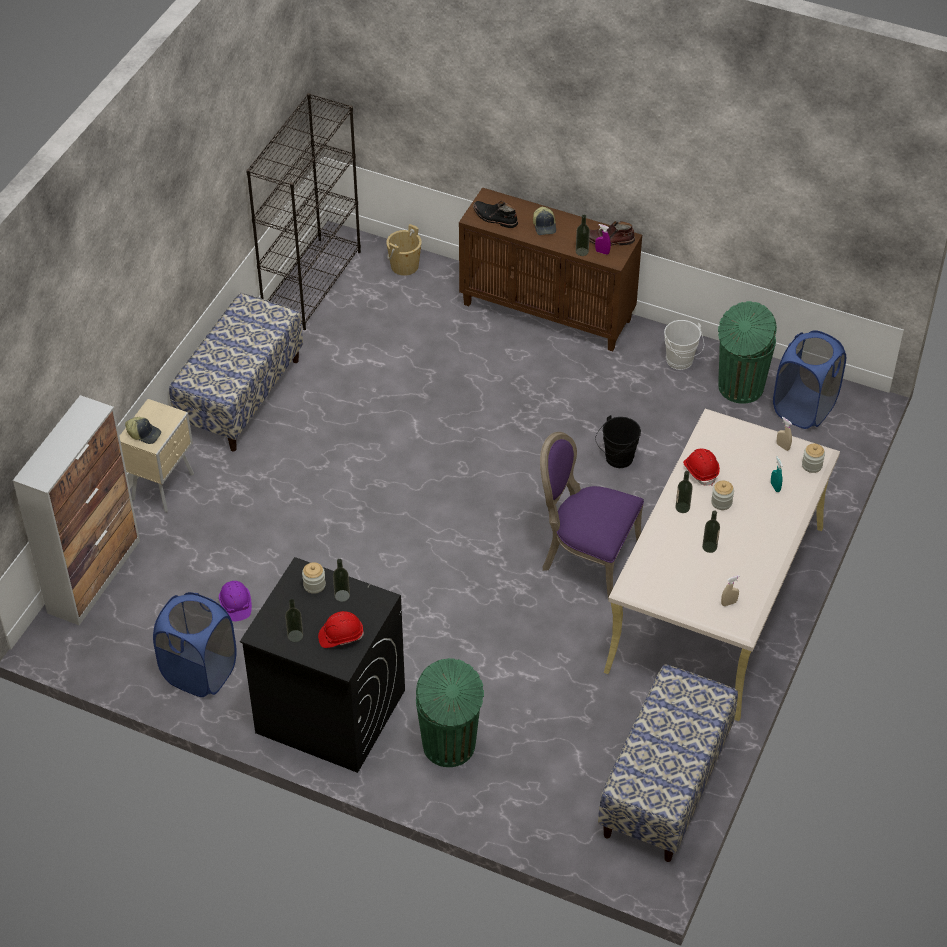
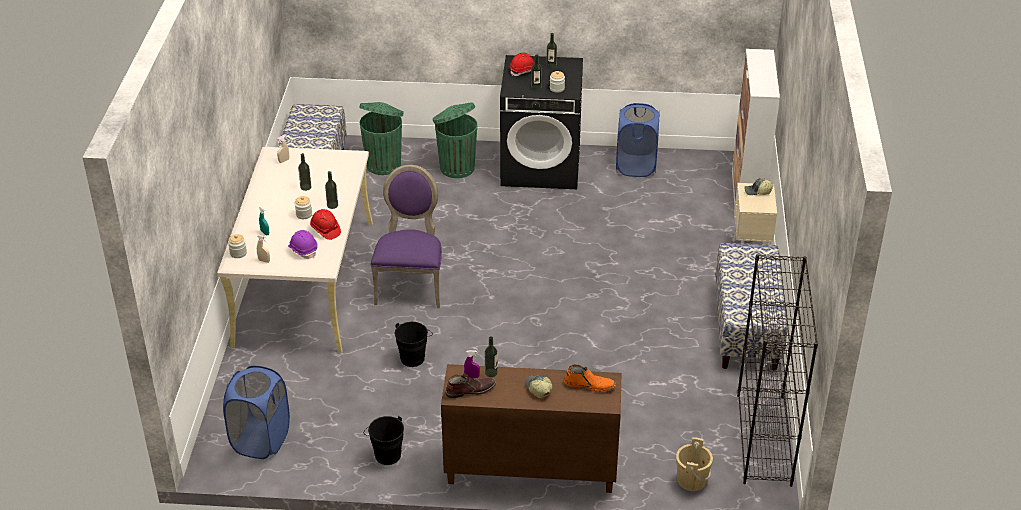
camera: 160 degrees right, 10 degrees down
(235, 605) = (641, 202): purple hard hat -> purple hard hat (303, 250)
(494, 218) = (589, 384): black boot -> orange boot
(586, 558) = (411, 284): purple chair -> purple chair turned 90 degrees counterclockwise
(681, 362) = (386, 454): white bucket -> black bucket
(739, 388) = (324, 444): green trash can -> green trash can (384, 164)

